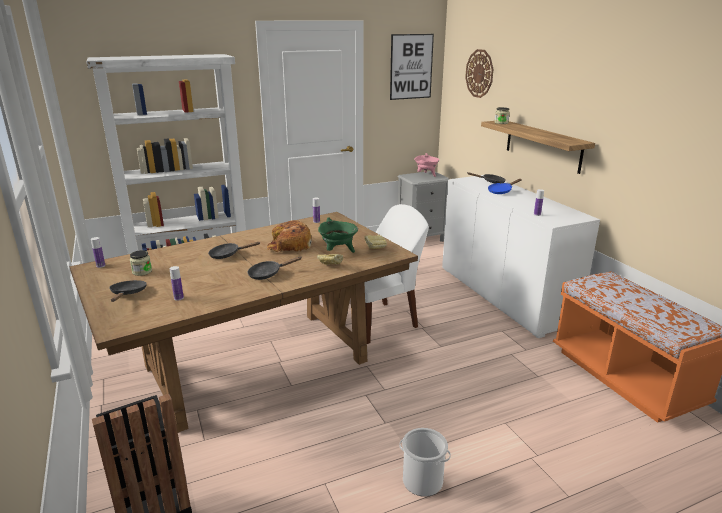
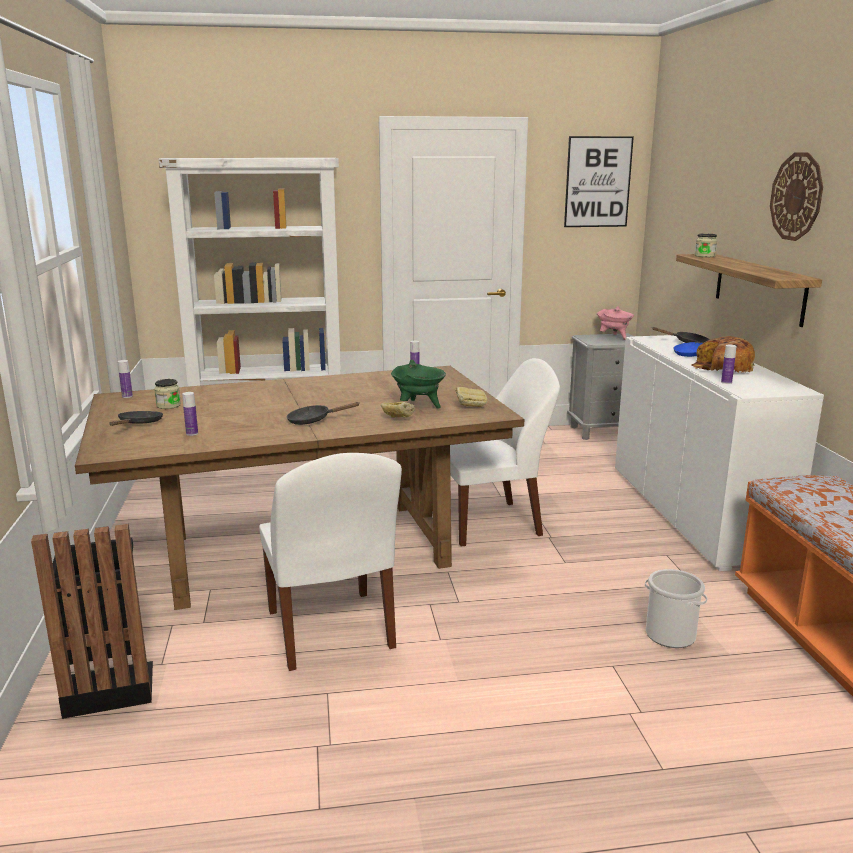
camera: 15 degrees right, 5 degrees down
(228, 255) = (278, 398): black frying pan -> none
(288, 246) = (360, 395): bread -> bread (721, 367)
(305, 431) = (330, 632): none -> white chair
(422, 481) = (456, 713): bucket -> bucket (669, 635)
(479, 73) = (688, 189): wall clock -> wall clock (796, 196)

